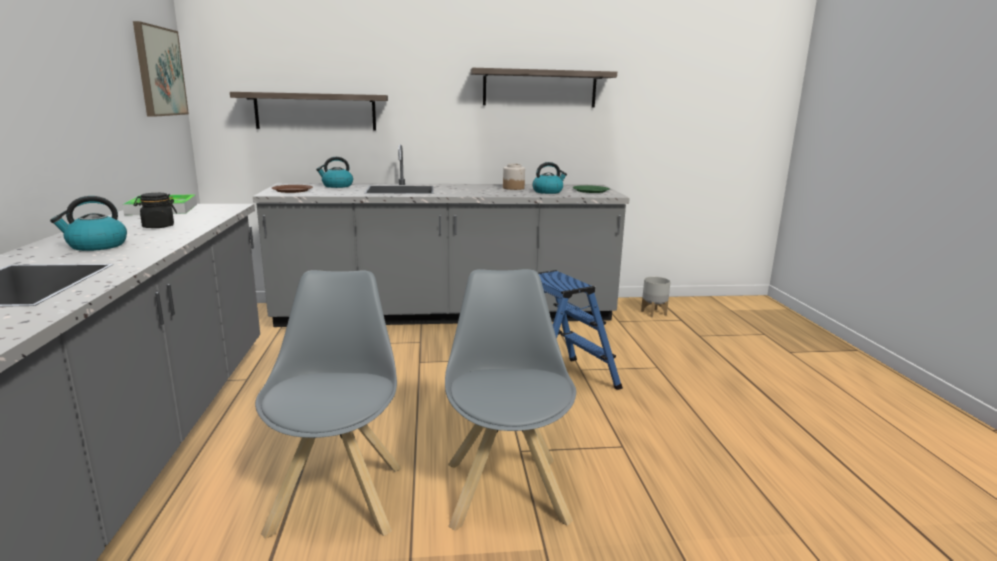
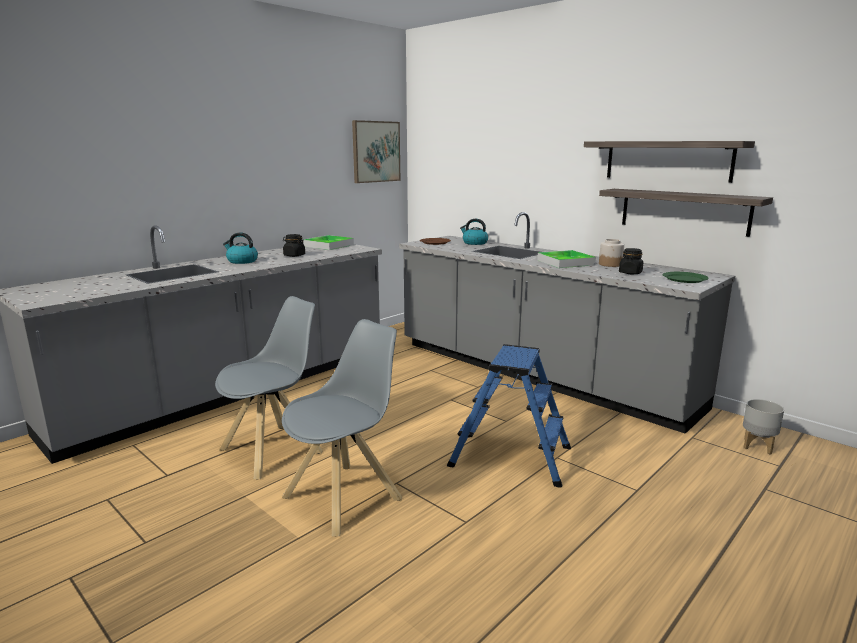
camera: 50 degrees right, 0 degrees up
(315, 111) = (477, 180): shelf -> shelf (684, 211)
(479, 191) = (565, 262): none -> tray
(548, 192) = (630, 273): kettle -> black jar

